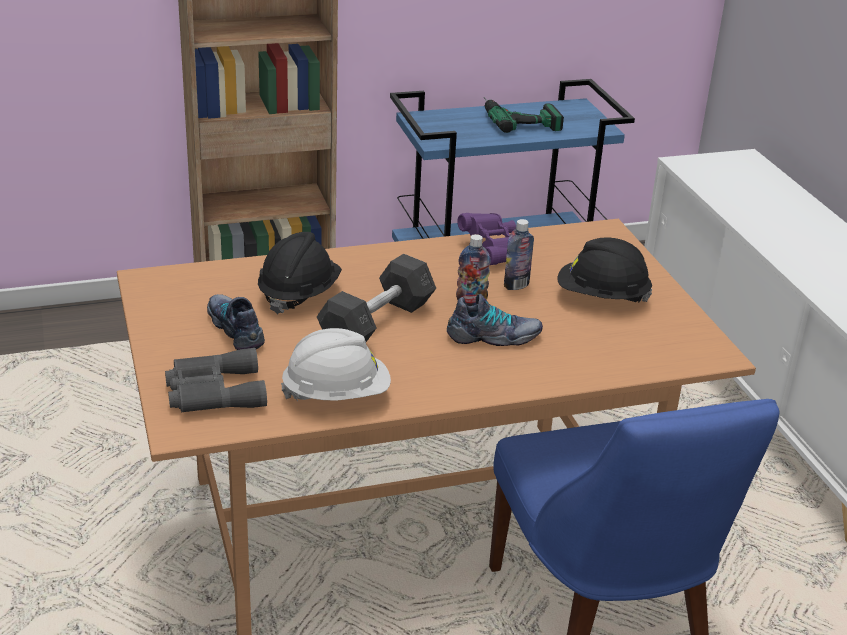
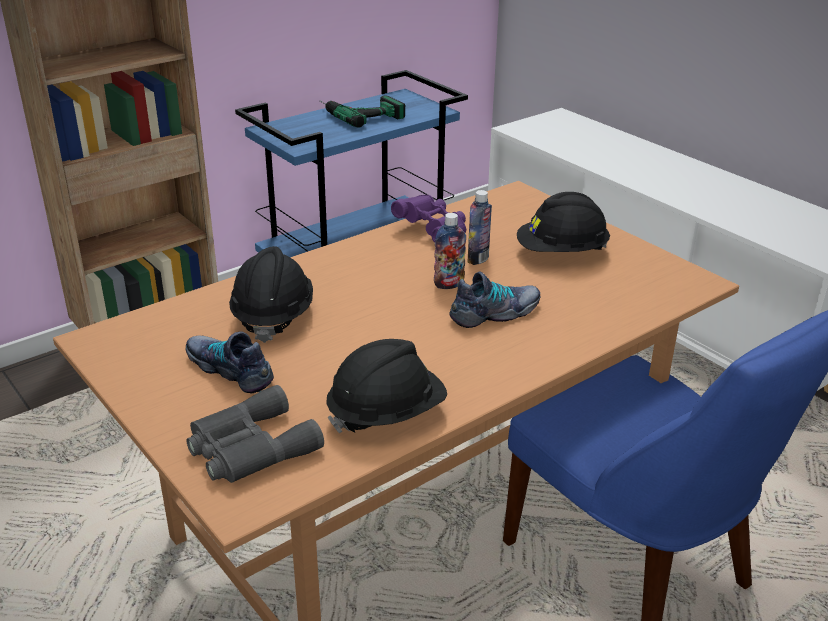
camera: 20 degrees left, 0 degrees up
(336, 394) = (386, 414): white hard hat -> black hard hat
(377, 323) = (373, 327): grey dumbbell -> none

